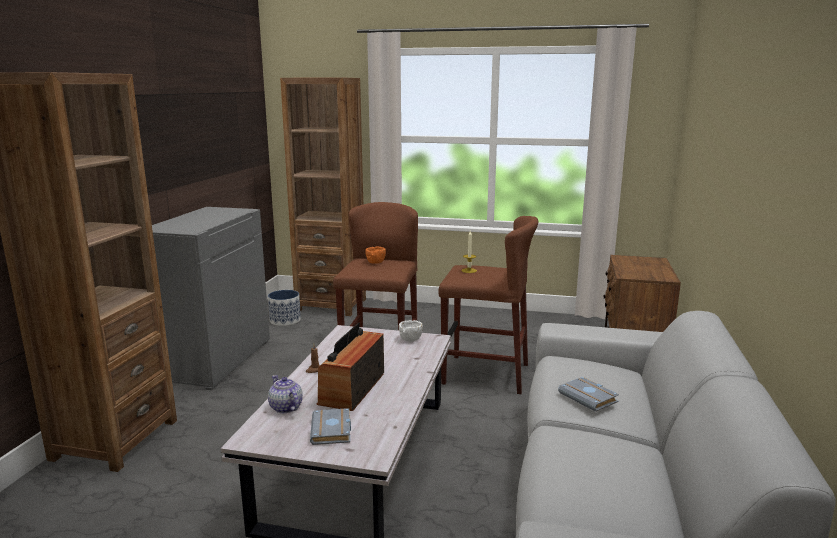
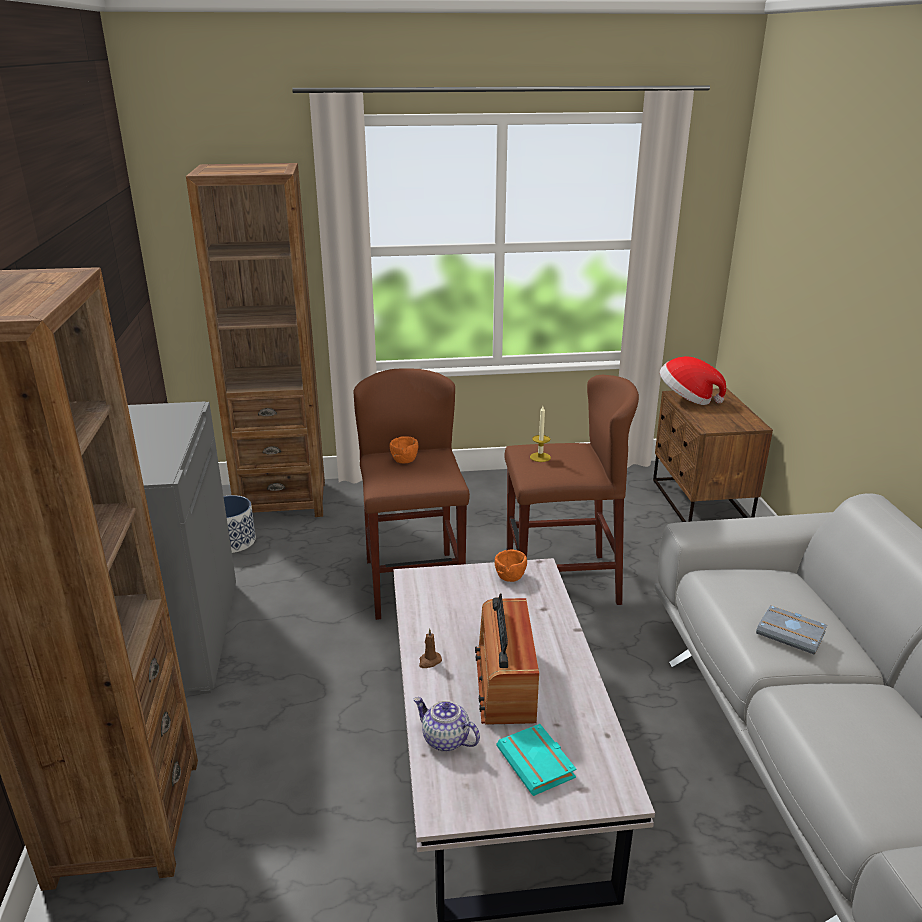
camera: 20 degrees left, 10 degrees up
(333, 431) = (538, 764): grey book -> turquoise book
(410, 339) = (510, 576): white bowl -> orange bowl
(626, 260) = (687, 399): none -> hat

